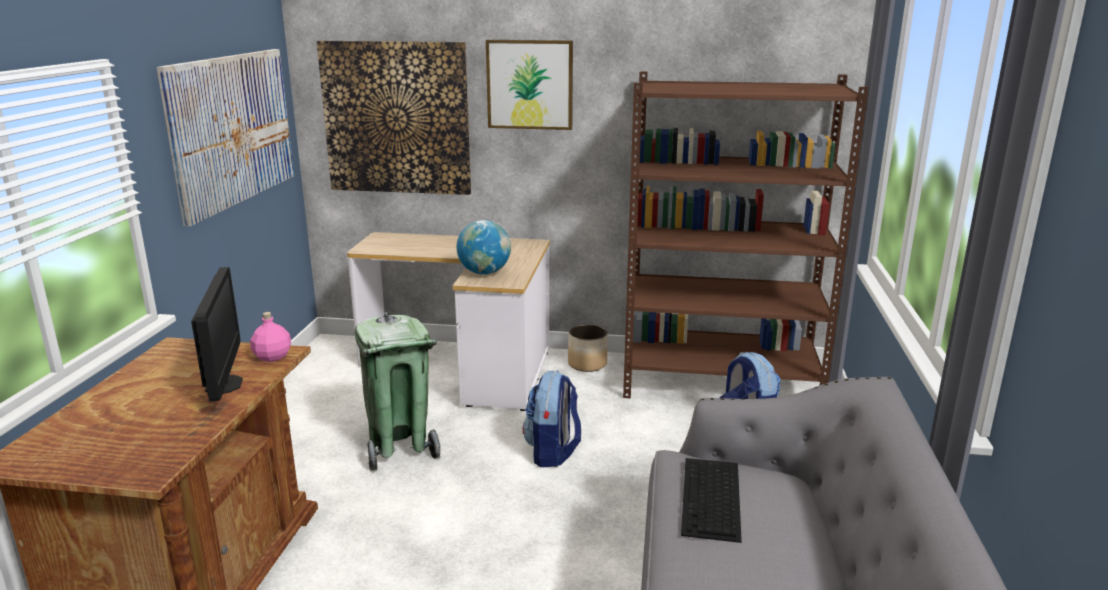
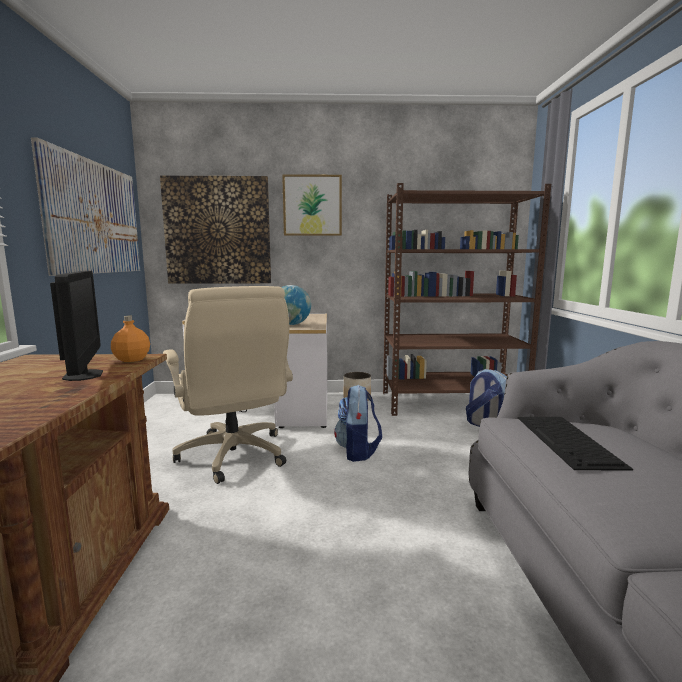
camera: 10 degrees left, 10 degrees down
(272, 357) = (132, 359): pink bottle -> orange bottle
(400, 448) = (234, 458): green trash can -> beige office chair

